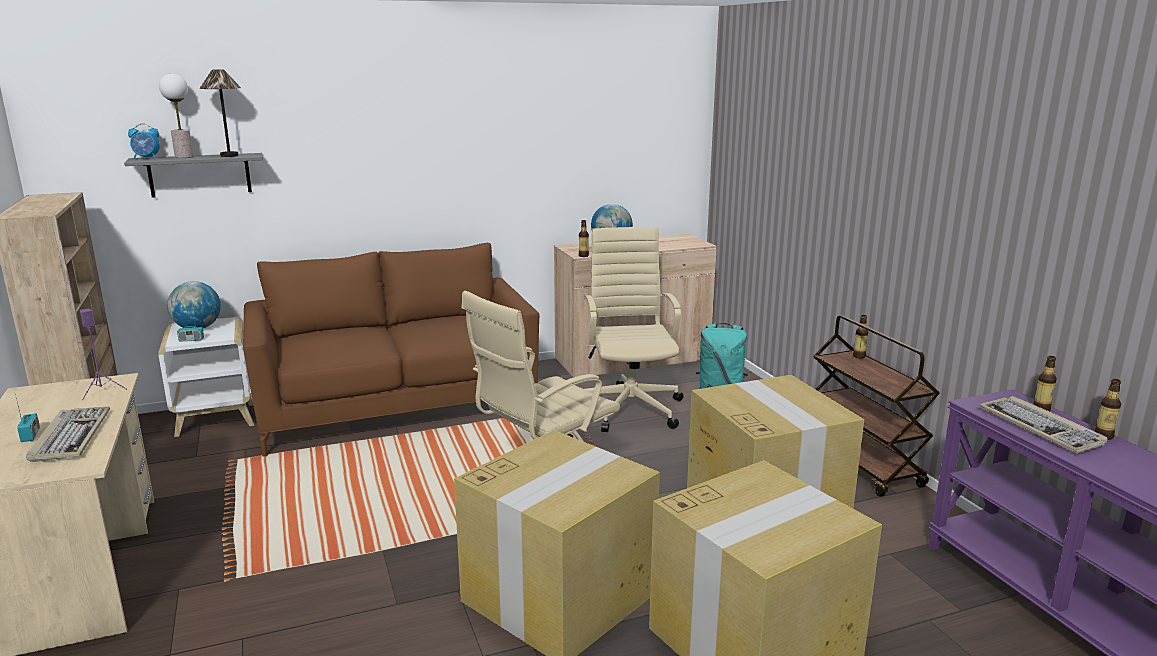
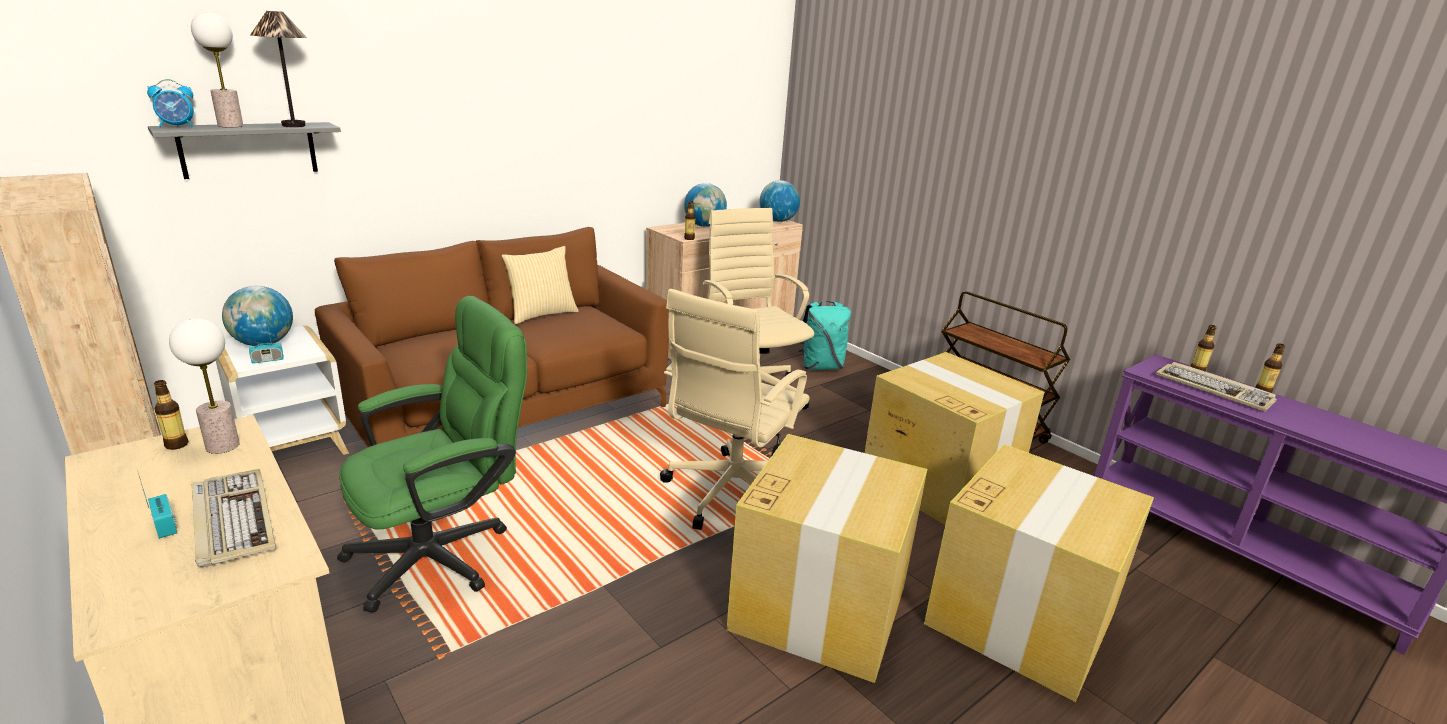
camera: 20 degrees left, 5 degrees up
(102, 391) = (223, 446): purple speaker -> table lamp
(276, 507) = (444, 553): none -> green office chair
(431, 319) = (541, 314): none -> pillow
(693, 242) = (777, 221): none -> globe
(859, 356) = (979, 328): bottle -> bottle (176, 445)

